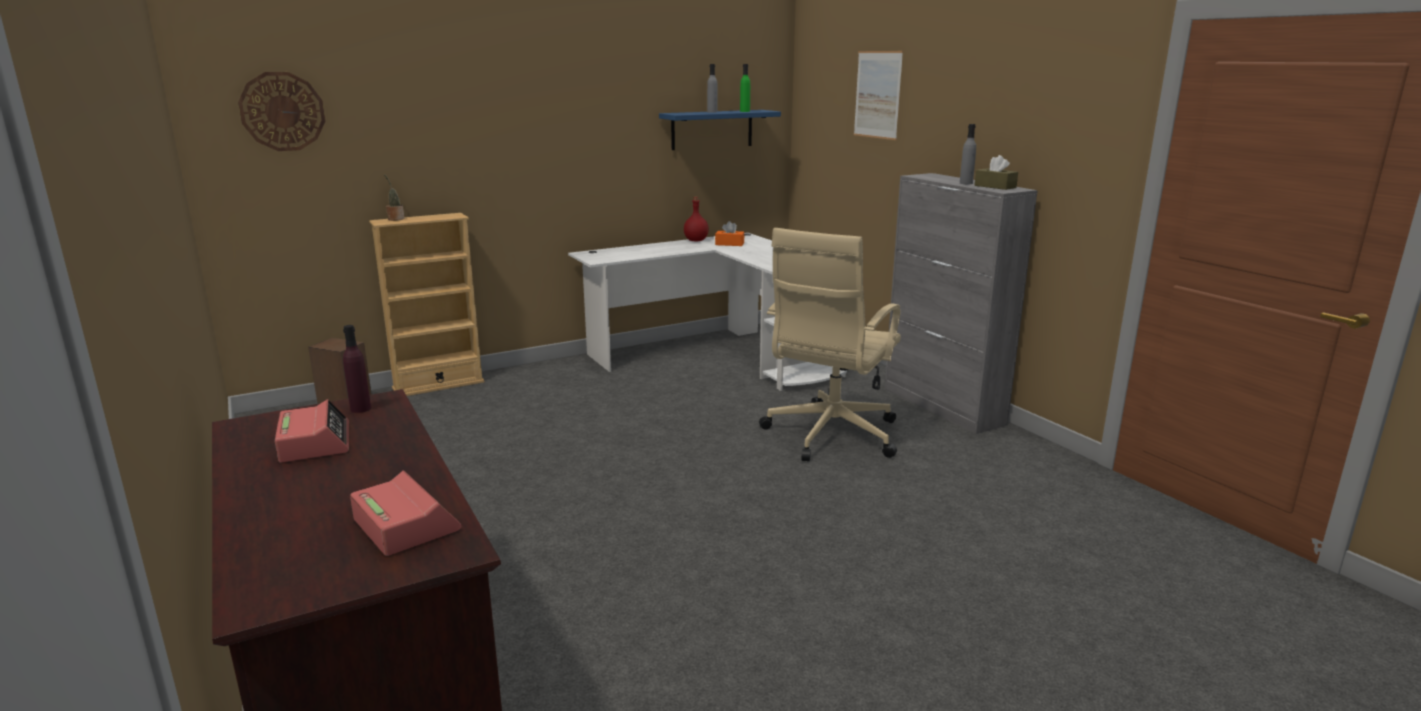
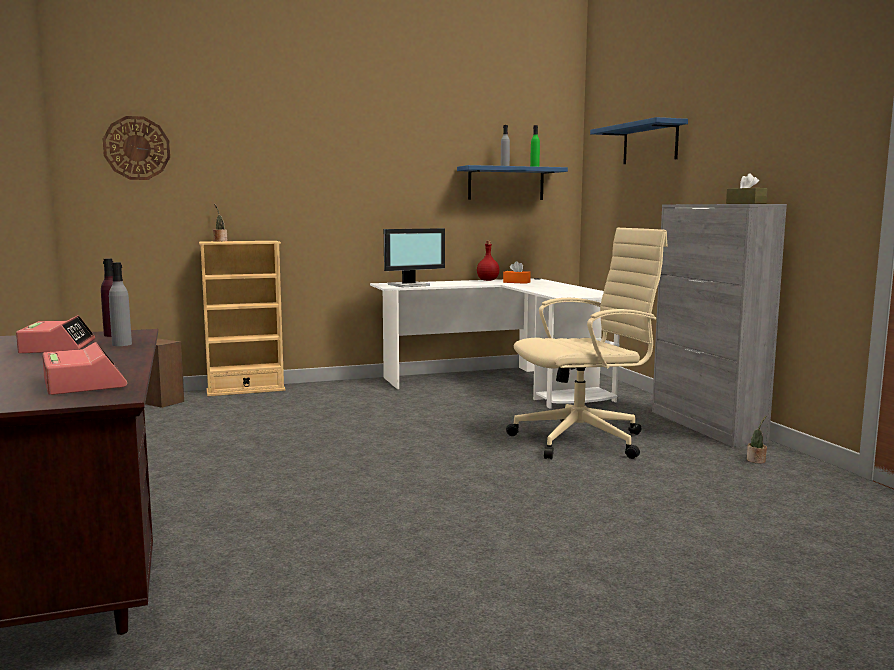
camera: 10 degrees right, 10 degrees down
(616, 256) = (410, 285): none -> monitor
(829, 435) = (583, 440): beige office chair -> beige office chair turned 150 degrees counterclockwise
(877, 95) = (650, 143): picture -> blue shelf
(966, 183) = (719, 203): grey bottle -> grey bottle (122, 344)
(1003, 452) = (756, 461): none -> potted plant

